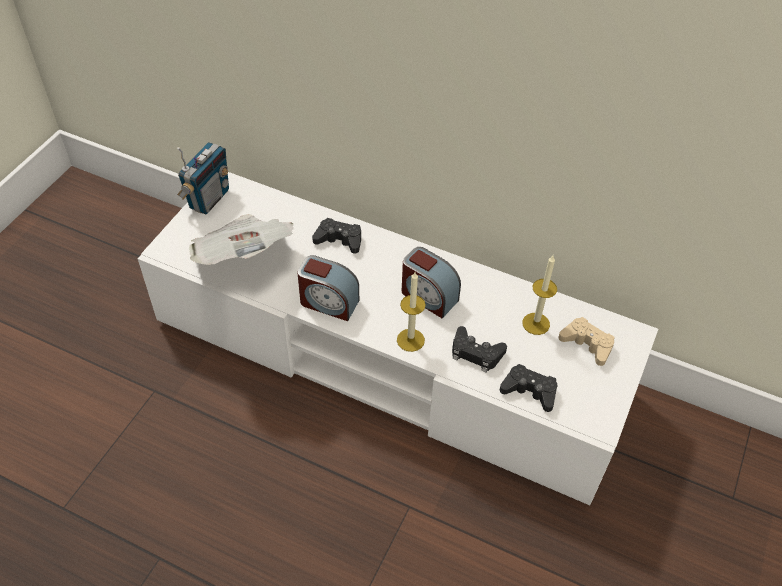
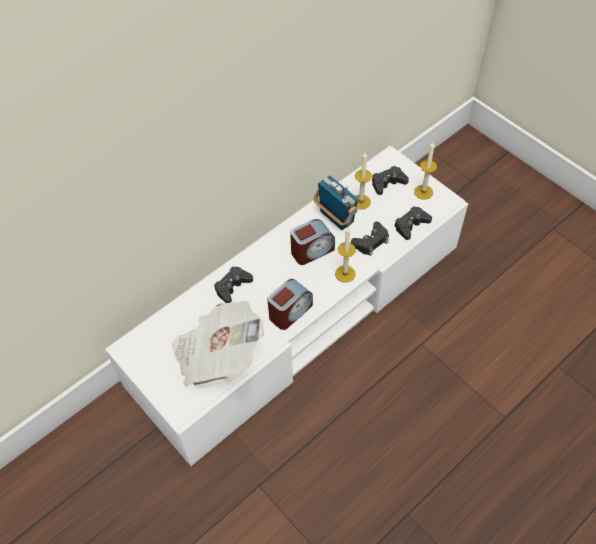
camera: 65 degrees left, 5 degrees up
(208, 199) = (139, 364): radio -> radio (336, 218)
(587, 344) = (388, 183): beige game controller -> black game controller
(598, 390) = (423, 192): none -> candle

